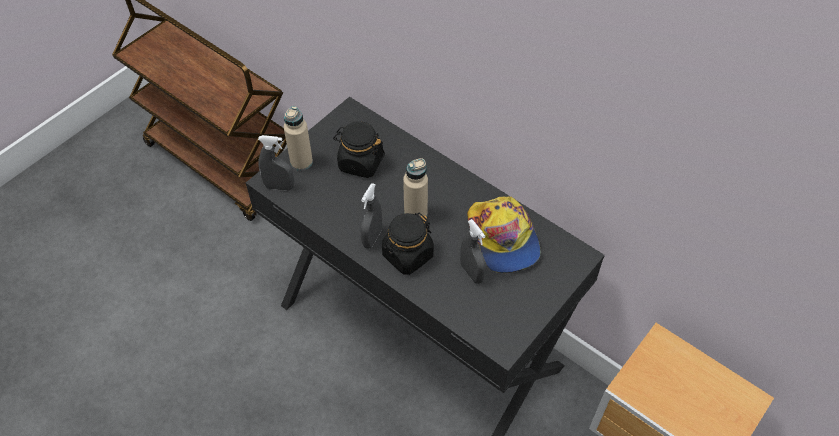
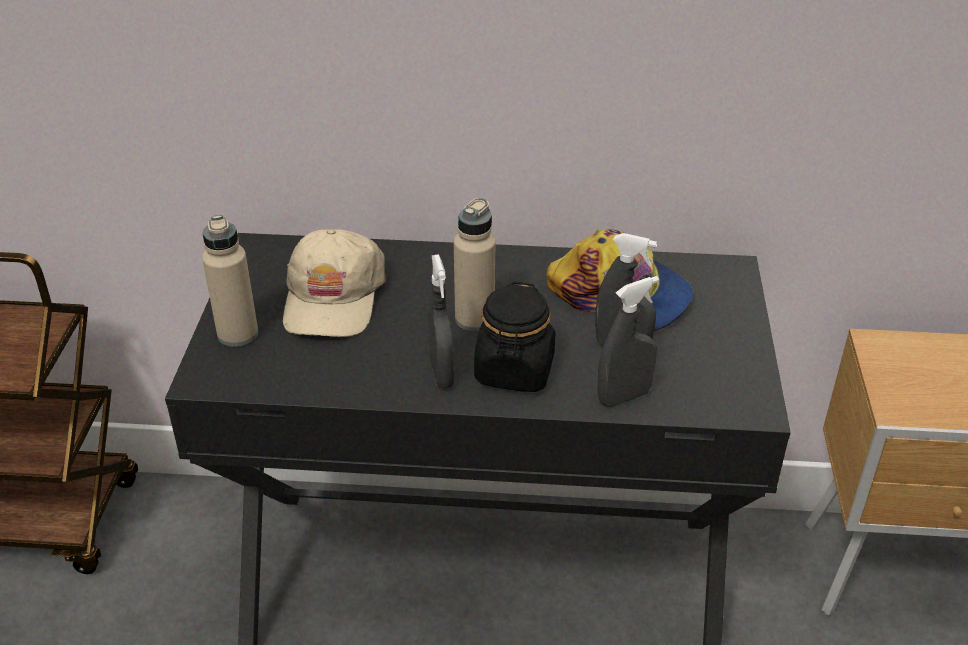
camera: 35 degrees left, 15 degrees down
(279, 186) = (230, 378): grey spray bottle -> grey spray bottle (624, 397)
(360, 163) = (333, 297): black jar -> beige cap

